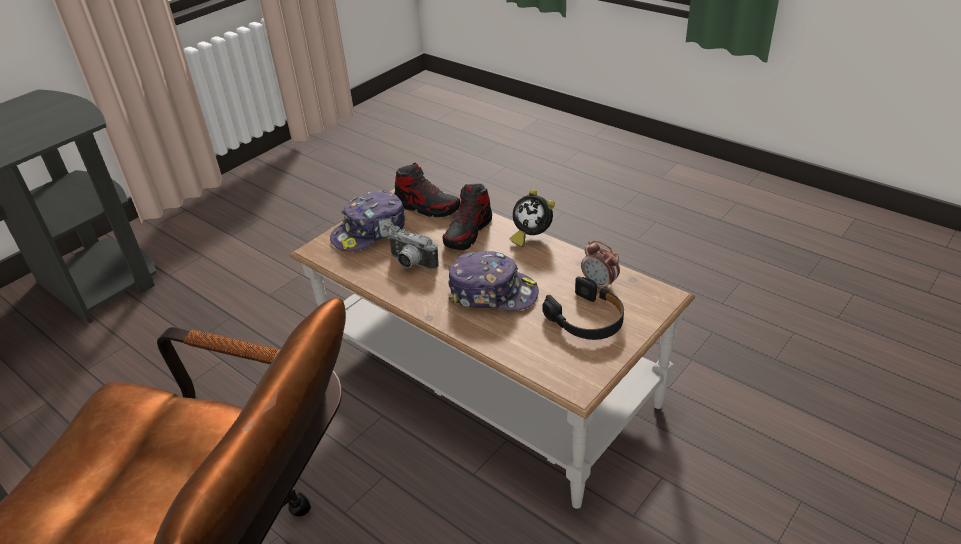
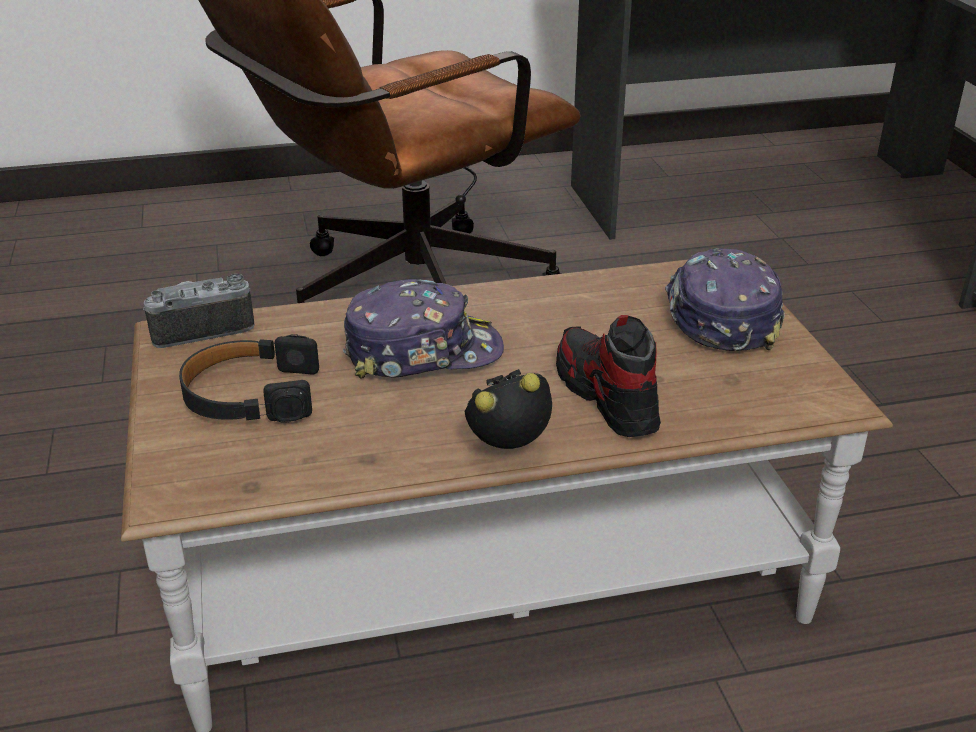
camera: 125 degrees right, 5 degrees down
(411, 264) = (585, 319): camera -> camera (201, 329)
(427, 207) = (743, 390): shoe -> none
(492, 293) = (423, 351): cap -> cap turned 150 degrees counterclockwise
(599, 284) = (294, 448): alarm clock -> none

